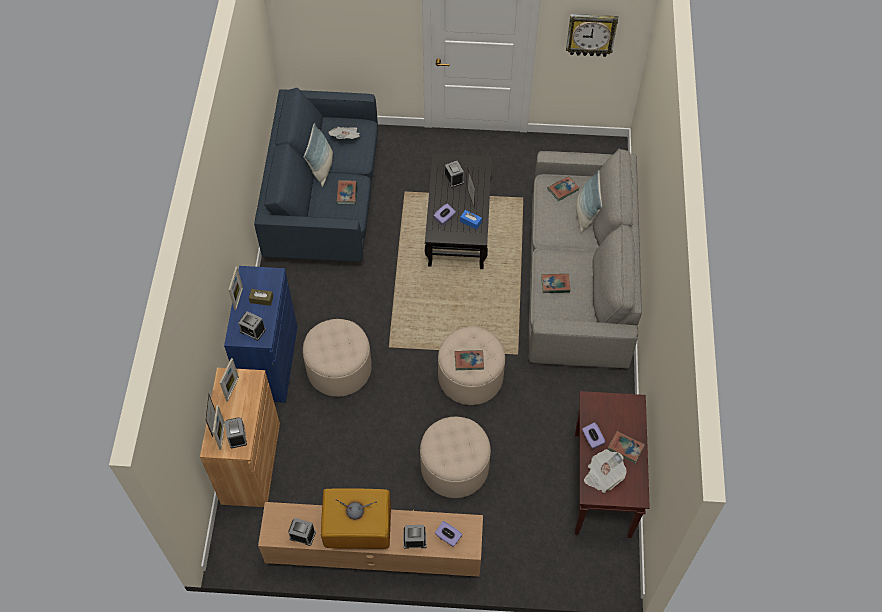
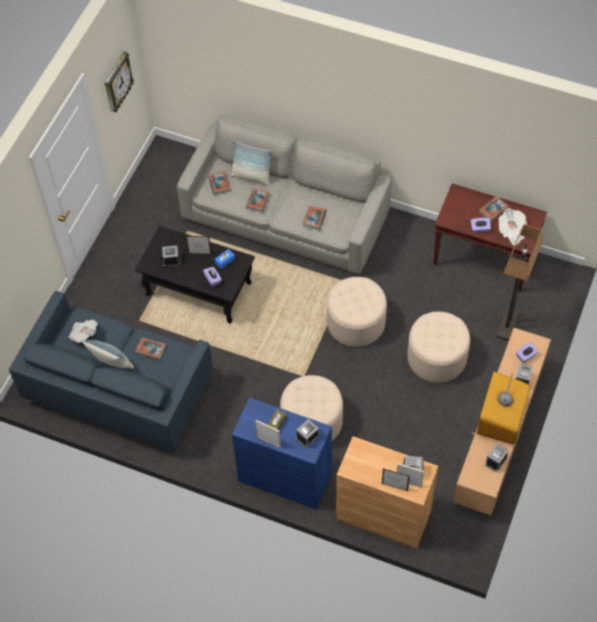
camera: 70 degrees left, 0 degrees up
(232, 389) = (363, 465): picture frame -> none
(469, 361) = (364, 303): book -> book (257, 201)
(523, 532) = (508, 325): none -> floor lamp

